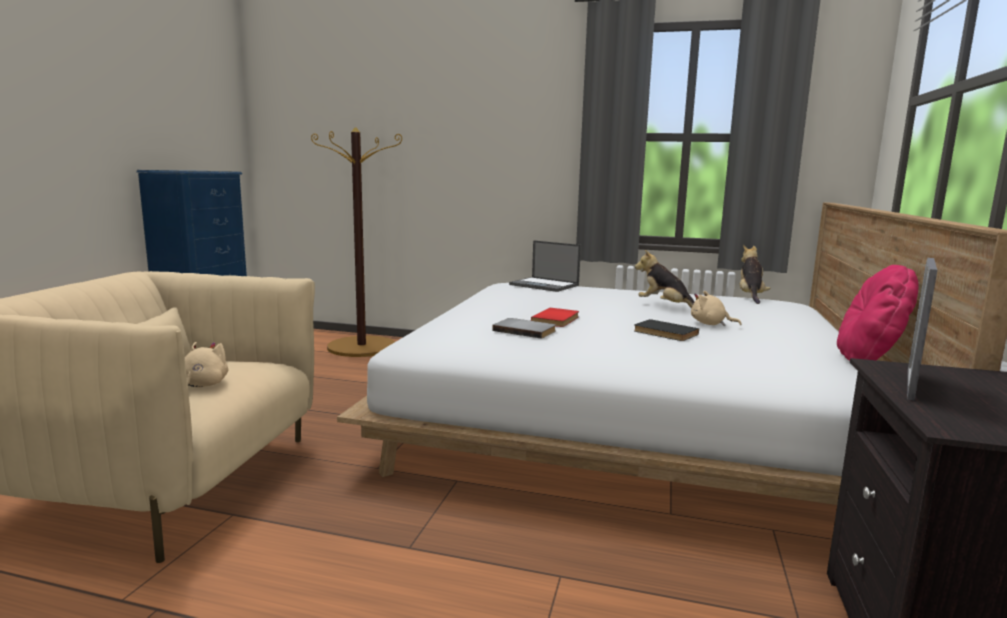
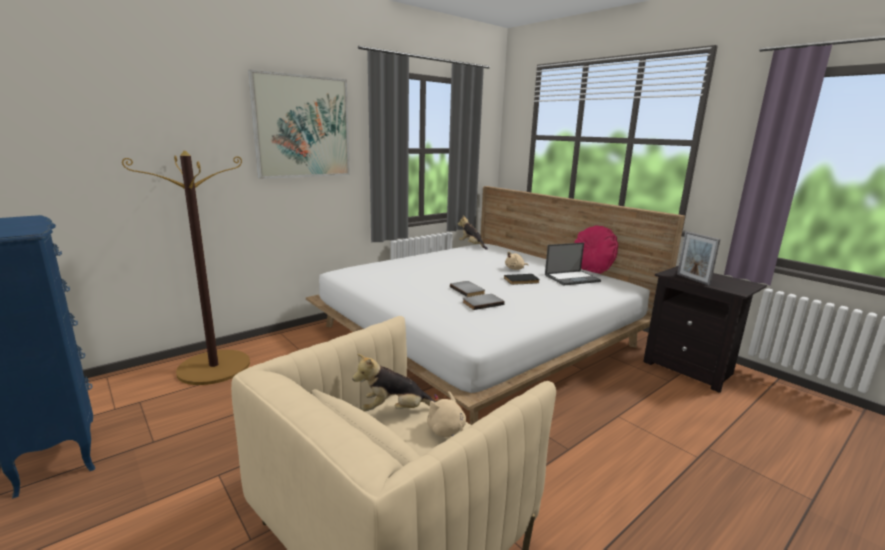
camera: 55 degrees left, 5 degrees up
(504, 107) = (302, 127): none -> picture
(545, 285) = (374, 266): laptop -> laptop (572, 278)
(557, 320) = (468, 290): red book -> grey book
(665, 306) = (470, 264): plush toy -> plush toy (395, 411)

